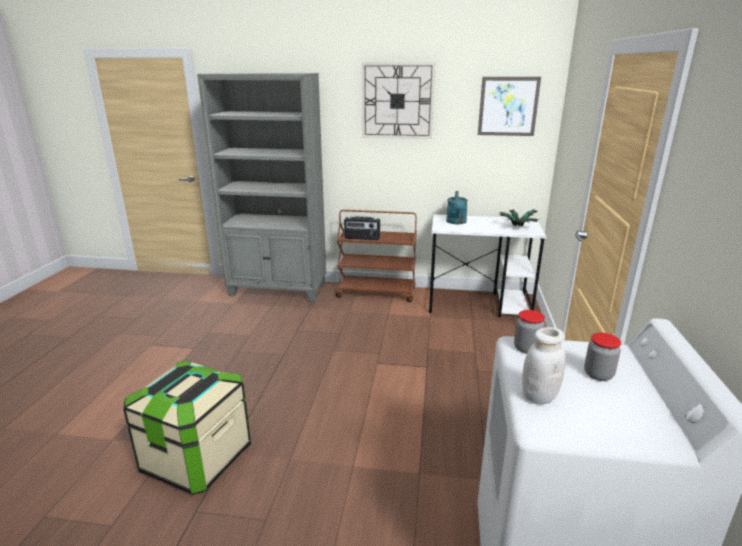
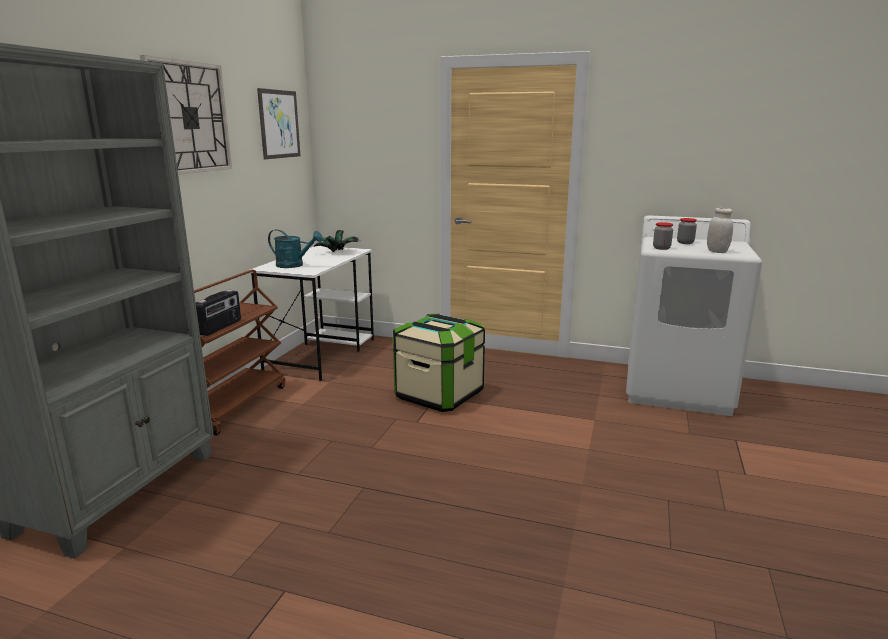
camera: 80 degrees left, 5 degrees down
(197, 458) = (587, 555): storage box -> storage box (439, 395)

